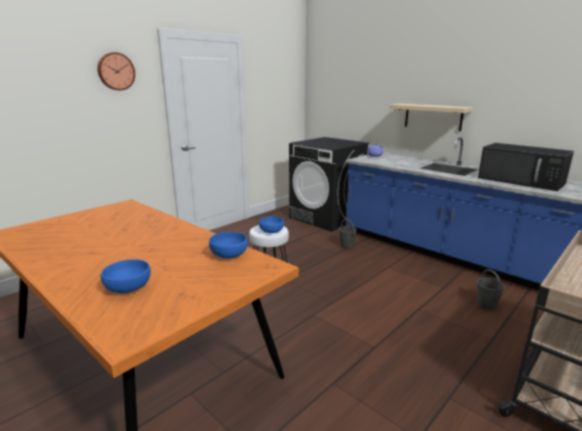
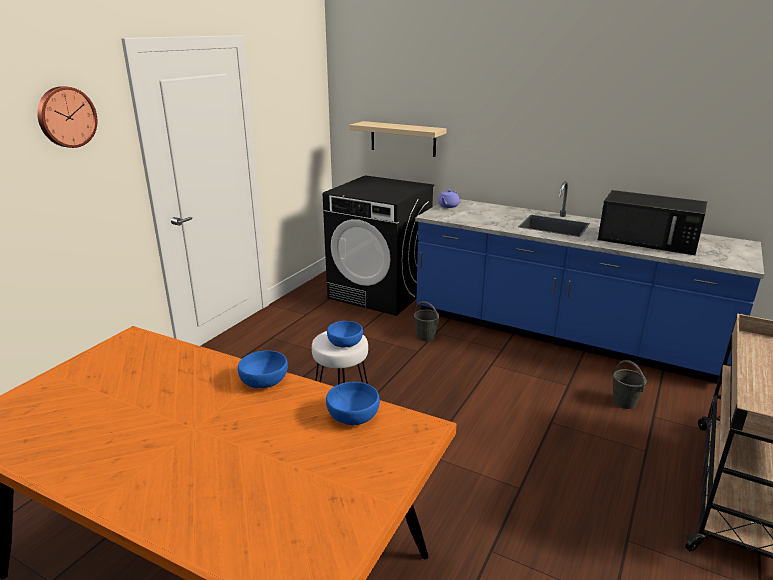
camera: 15 degrees left, 5 degrees up
(129, 287) = (252, 500): blue bowl -> blue bowl (265, 381)
(433, 117) = (524, 151): beige shelf -> beige shelf (403, 138)

